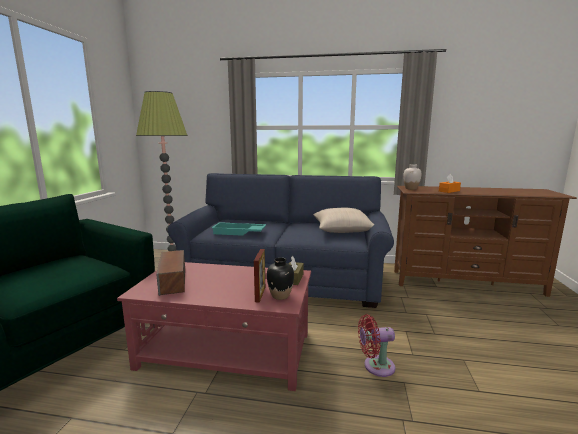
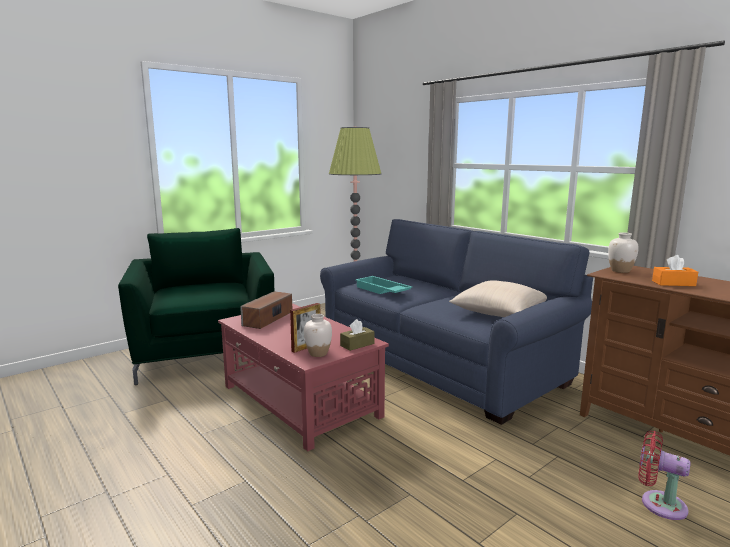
camera: 40 degrees right, 0 degrees up
(280, 296) = (318, 353): black vase -> white vase
(375, 366) = (404, 470): red fan -> red fan (658, 503)

